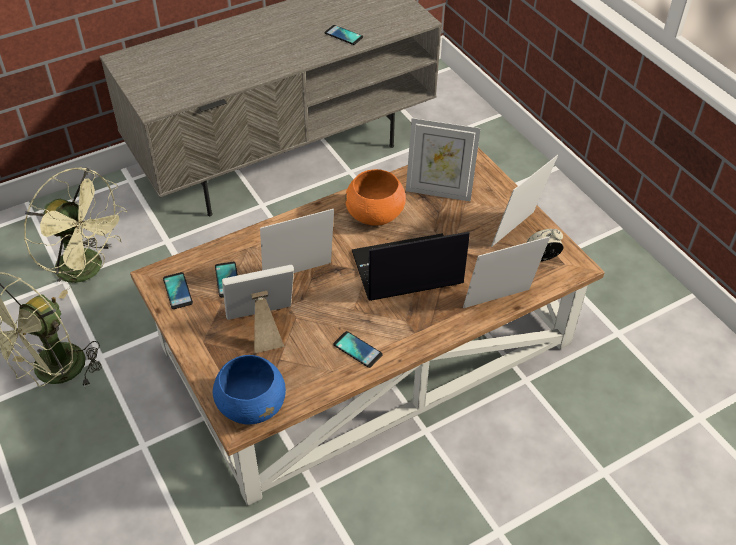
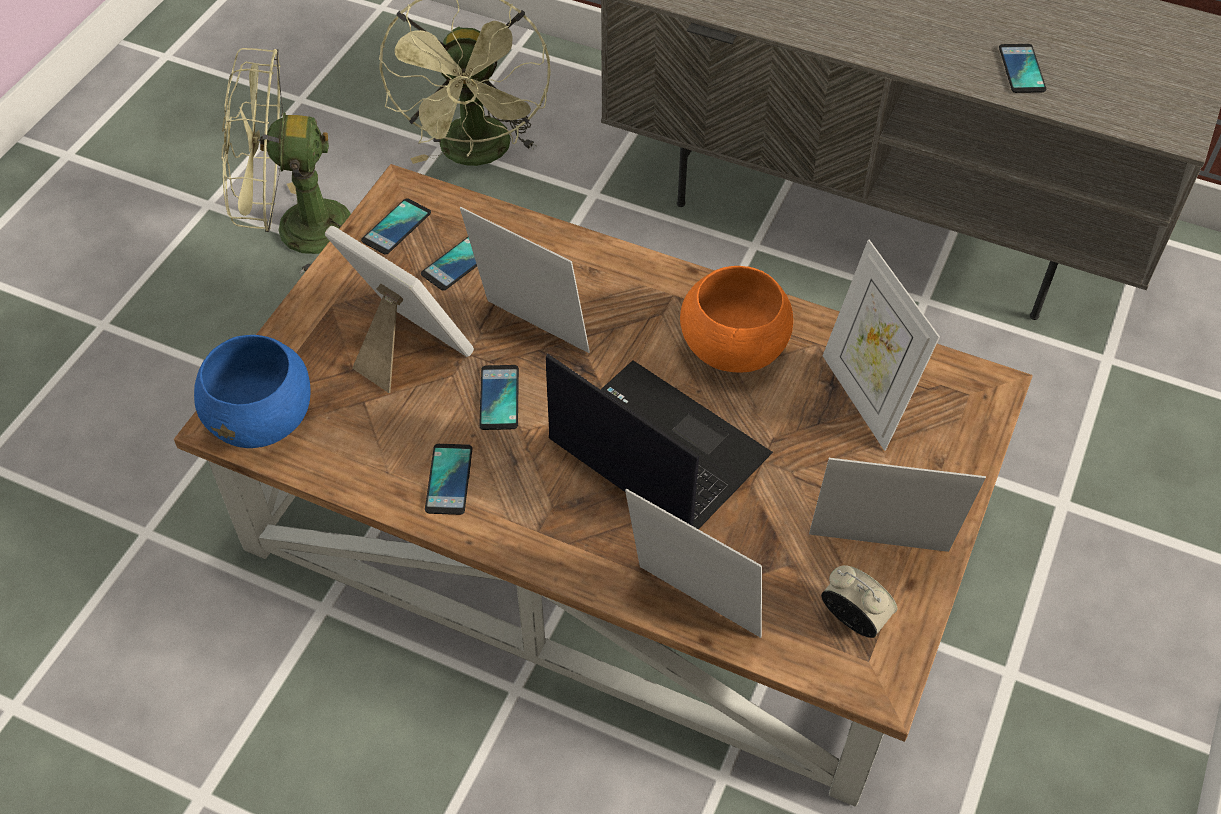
camera: 55 degrees right, 5 degrees up
(326, 307) = (499, 398): none -> phone

